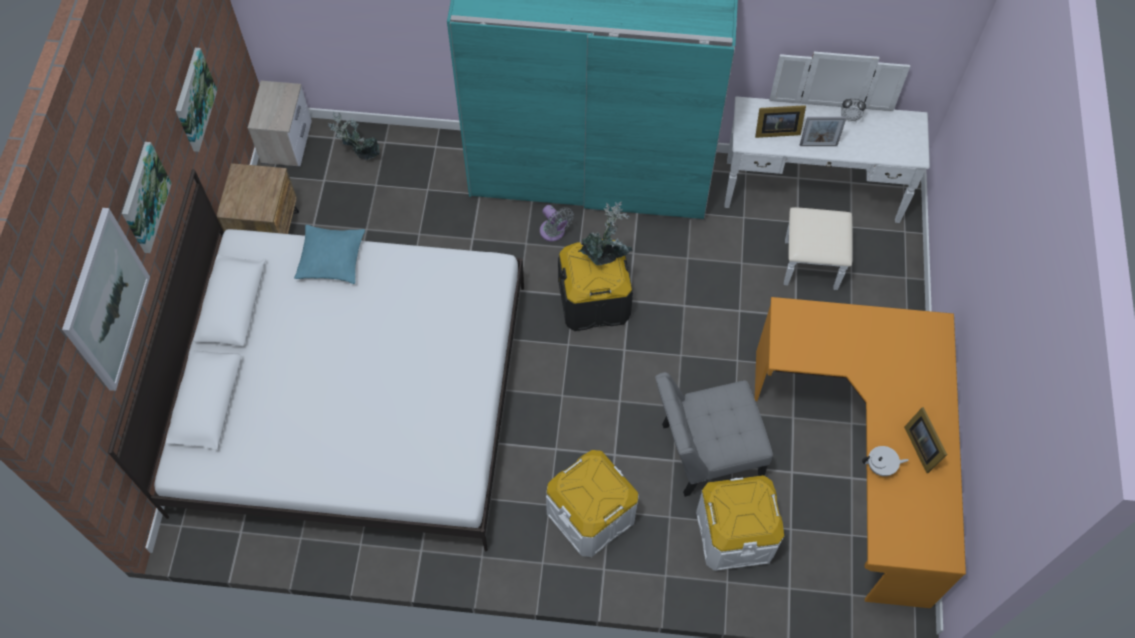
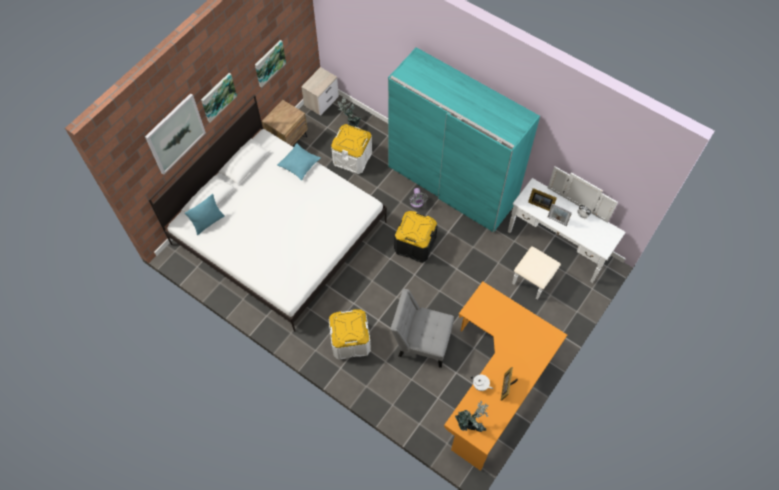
camera: 30 degrees right, 0 degrees up
(230, 440) = (208, 222): none -> turquoise pillow
(606, 256) = (424, 224): potted plant -> potted plant (471, 424)
(734, 534) = (410, 385): white storage box -> white storage box (352, 158)

